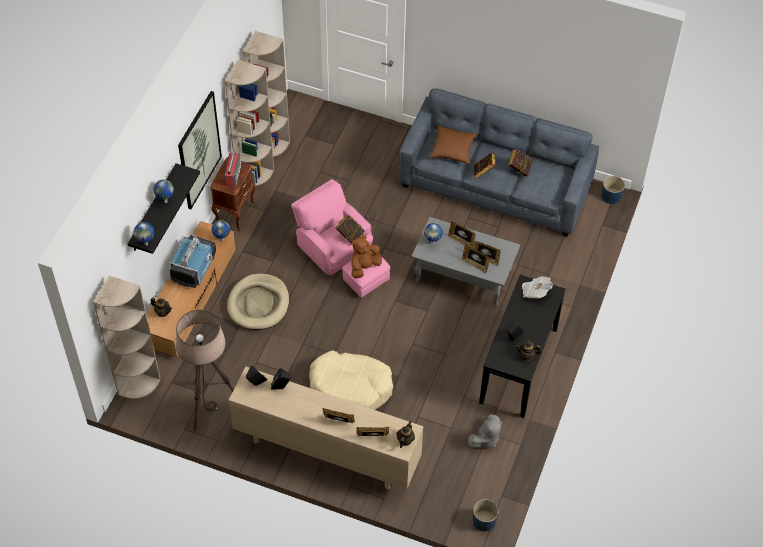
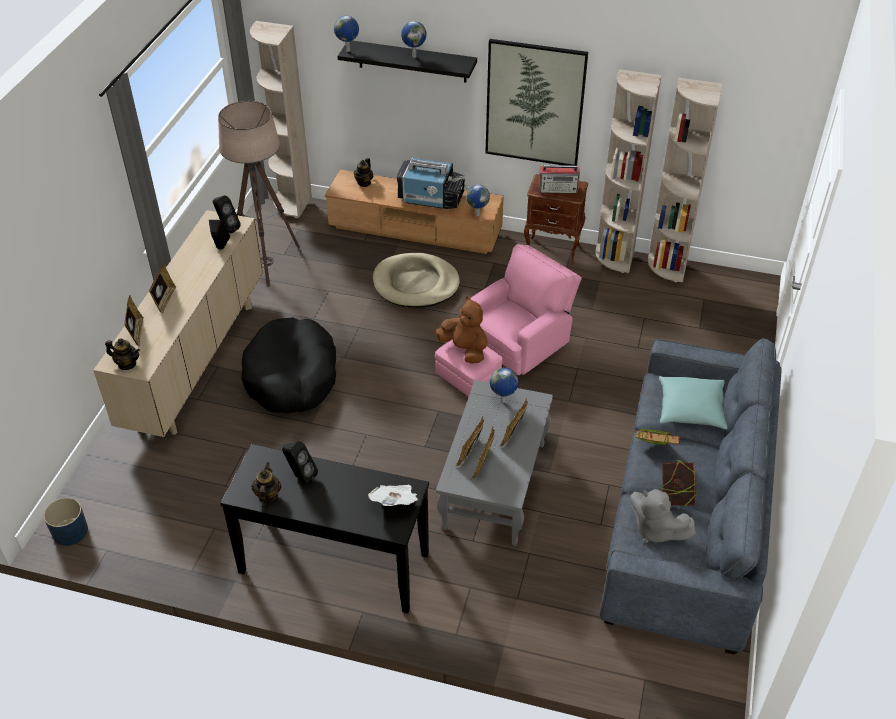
camera: 85 degrees right, 10 degrees down
(350, 236) = (507, 325): book -> none
(350, 388) = (292, 377): beige dog bed -> black dog bed
(452, 149) = (690, 410): brown pillow -> turquoise pillow
(485, 439) = (204, 526): grey plush toy -> grey plush toy (655, 530)
(611, 196) = (717, 694): blue planter -> none

